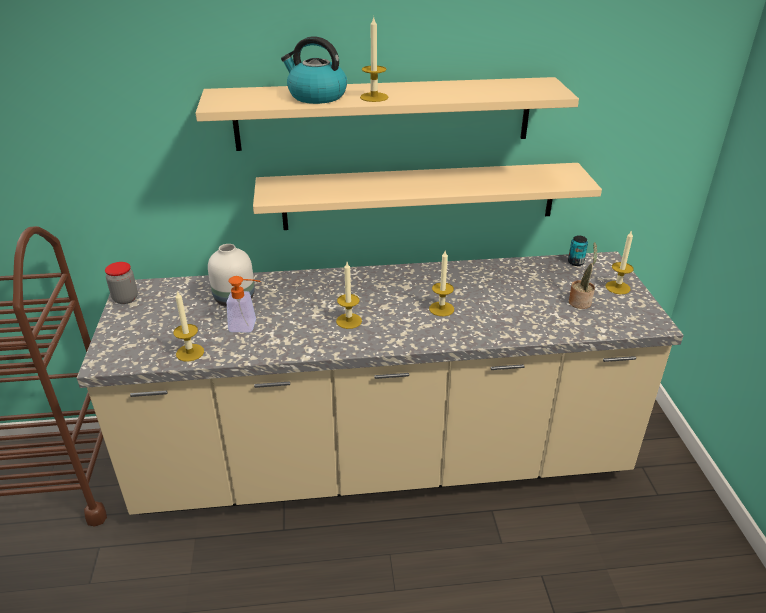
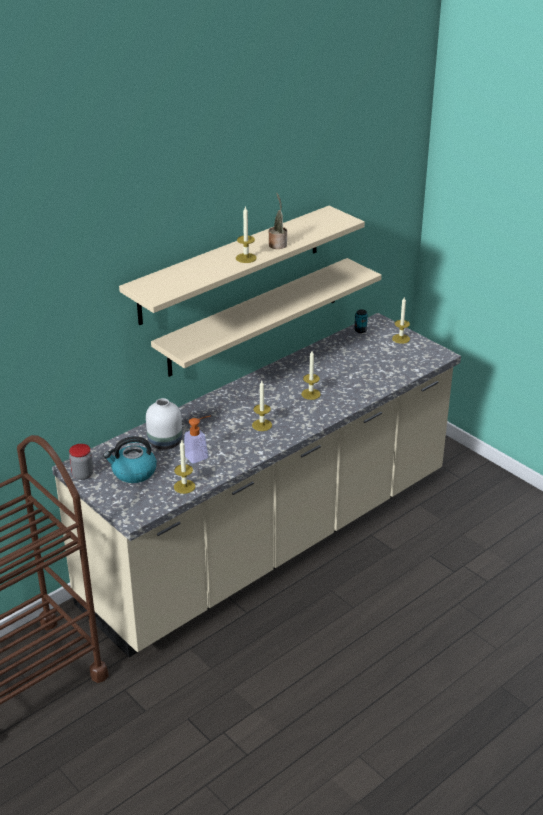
camera: 35 degrees left, 0 degrees up
(316, 96) = (208, 268): kettle -> kettle (133, 472)
(580, 302) = (388, 356): potted plant -> potted plant (277, 244)

